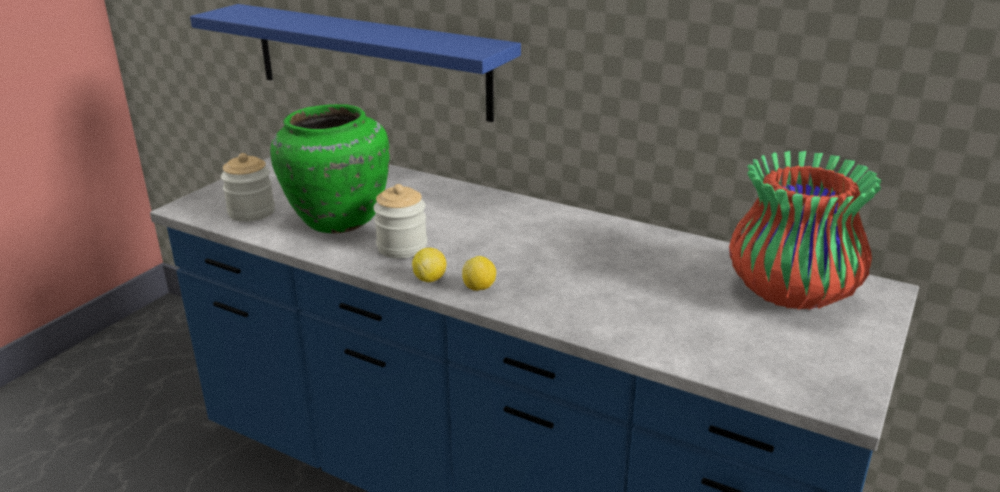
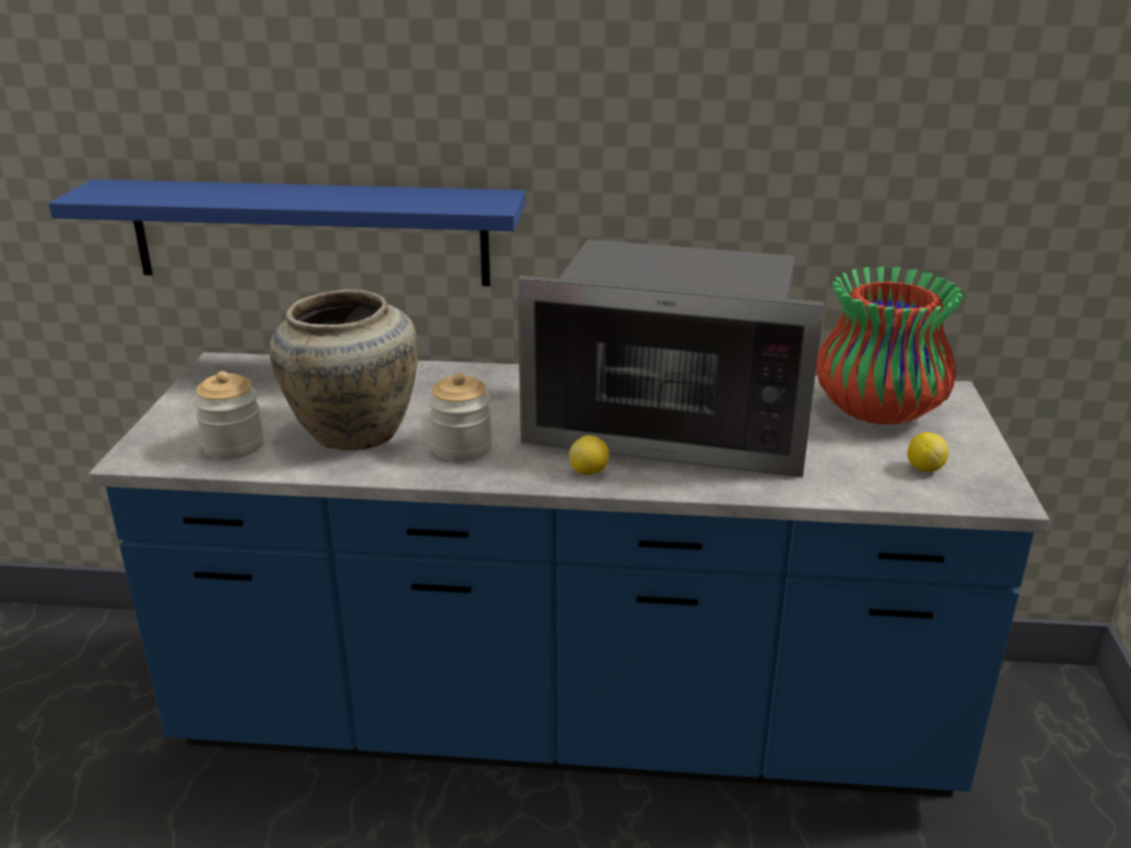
camera: 25 degrees left, 0 degrees up
(337, 219) = (352, 432): green vase -> beige vase
(430, 279) = (527, 474): lemon -> lemon (924, 468)
(583, 265) = (670, 426): none -> microwave

